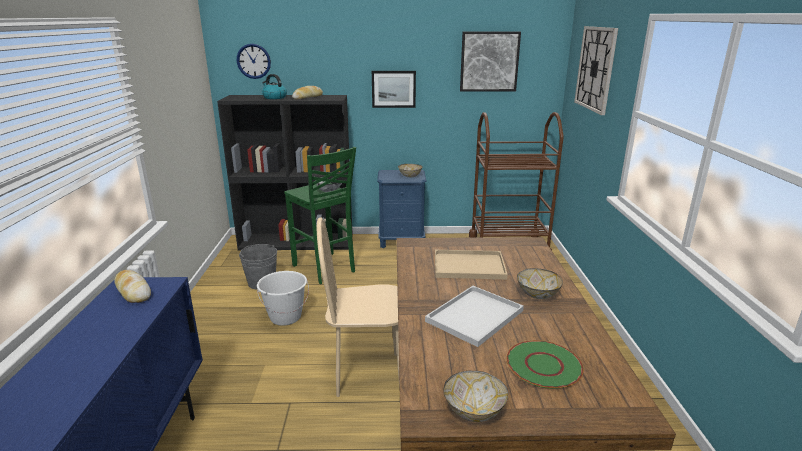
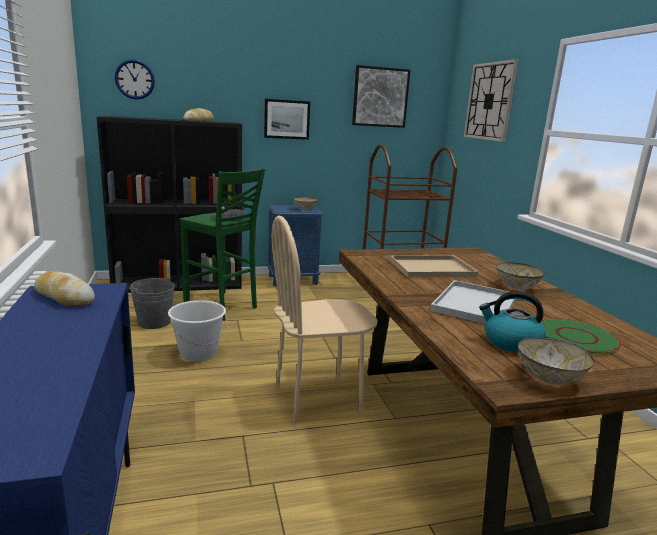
camera: 15 degrees left, 5 degrees down
(274, 97) = (161, 119): kettle -> kettle (510, 342)

